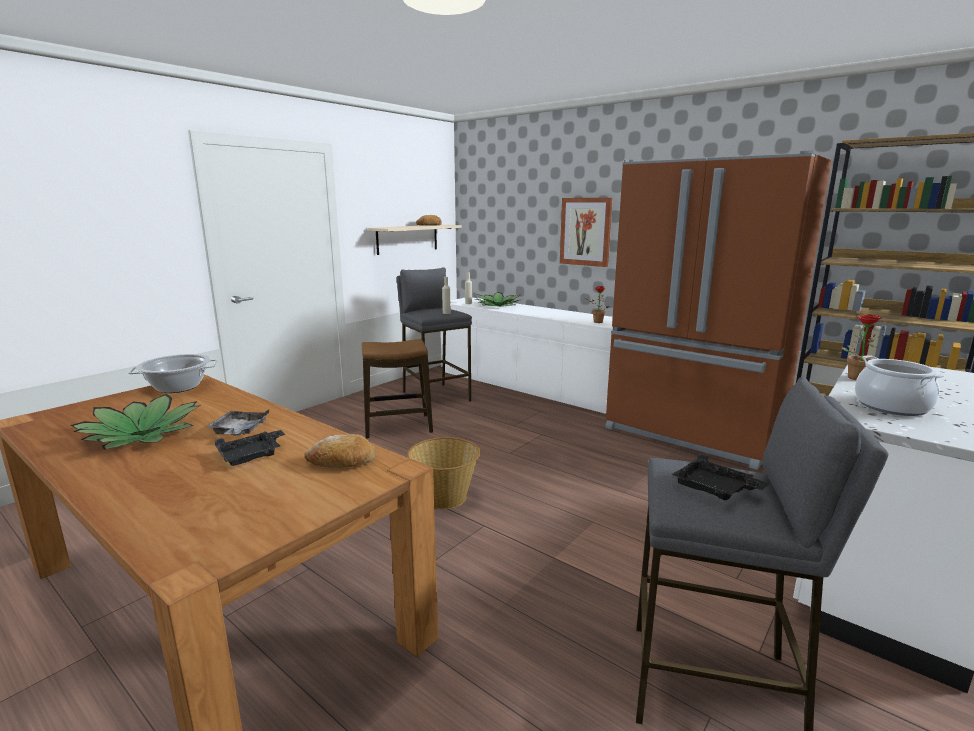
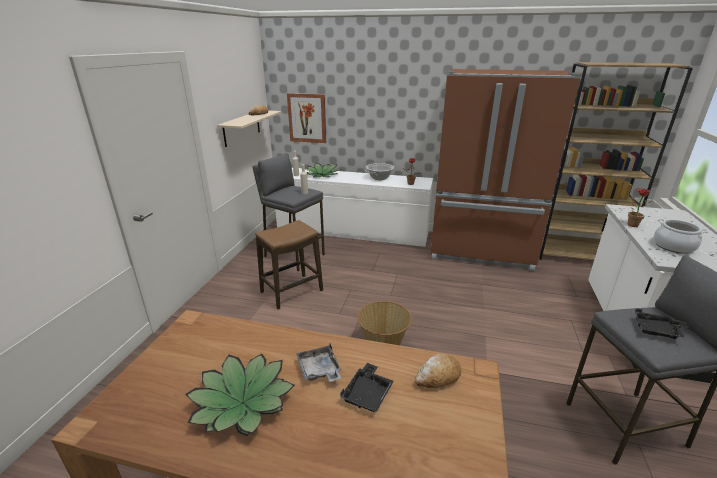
camera: 25 degrees left, 10 degrees up
(177, 387) = (190, 334): cooking pot -> cooking pot (379, 178)
(585, 231) = (389, 115): picture -> picture (307, 118)

